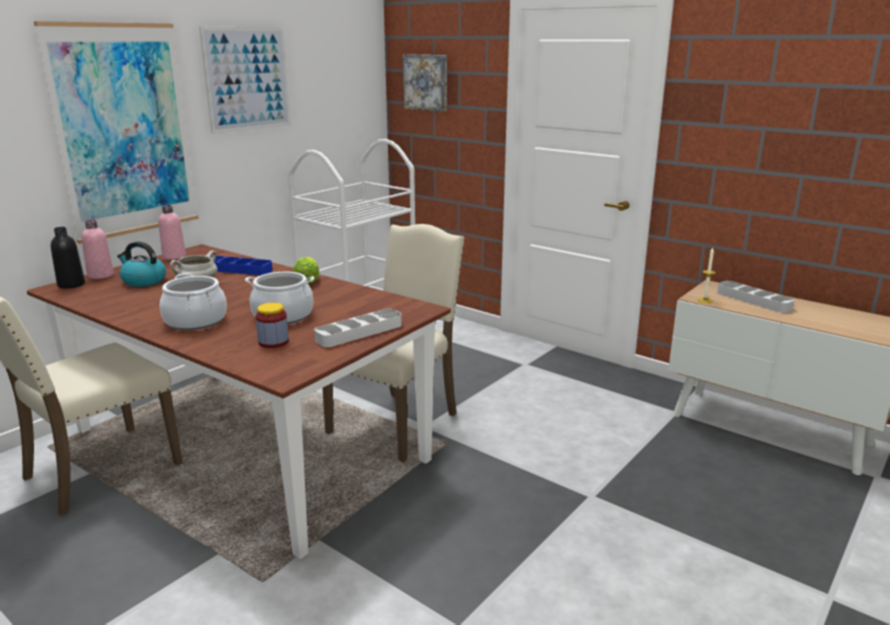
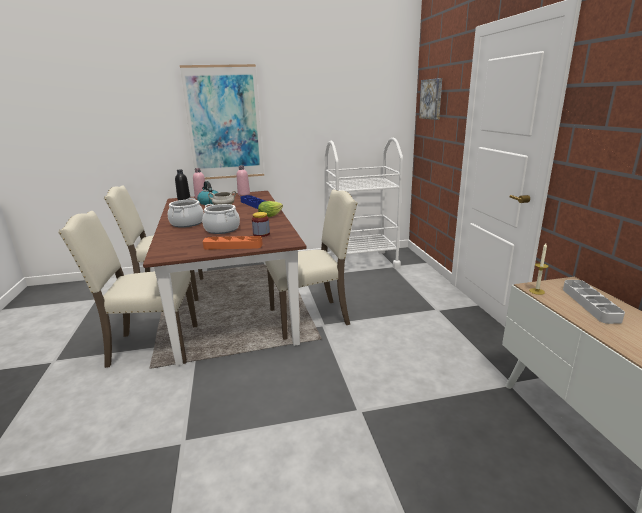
camera: 40 degrees right, 0 degrees up
(212, 556) = (151, 347): none -> beige chair
(247, 79) = (304, 96): picture -> none
(273, 342) = (191, 240): jar -> jar (261, 234)
(359, 332) = (233, 246): grey tray -> orange tray

